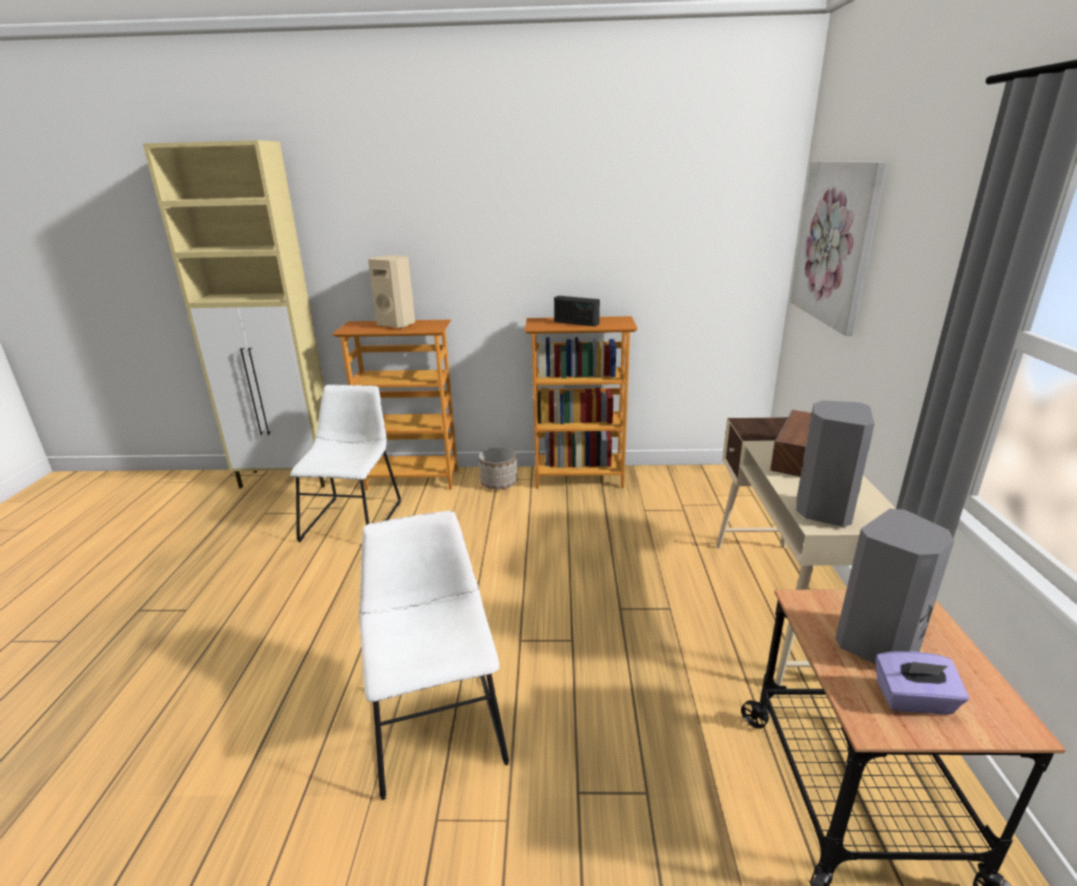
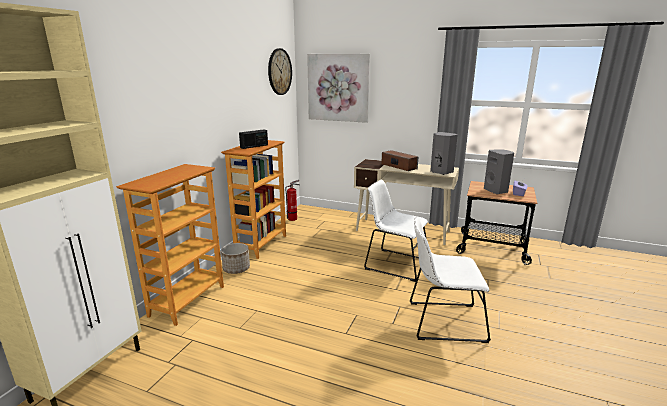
camera: 70 degrees left, 5 degrees down
(354, 518) = (217, 334): white chair -> white chair (394, 264)
(397, 324) = (168, 174): beige speaker -> none
(694, 475) = (293, 219): none -> fire extinguisher
(729, 199) = (279, 72): none -> wall clock

